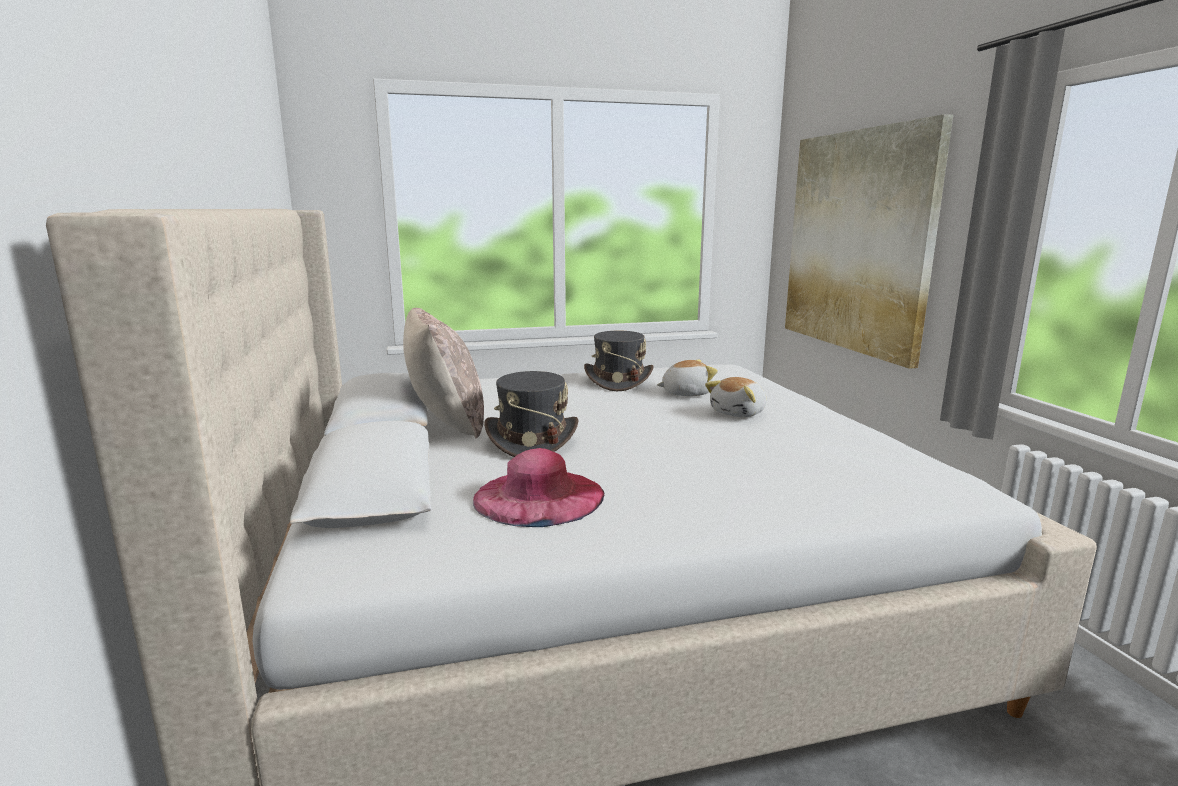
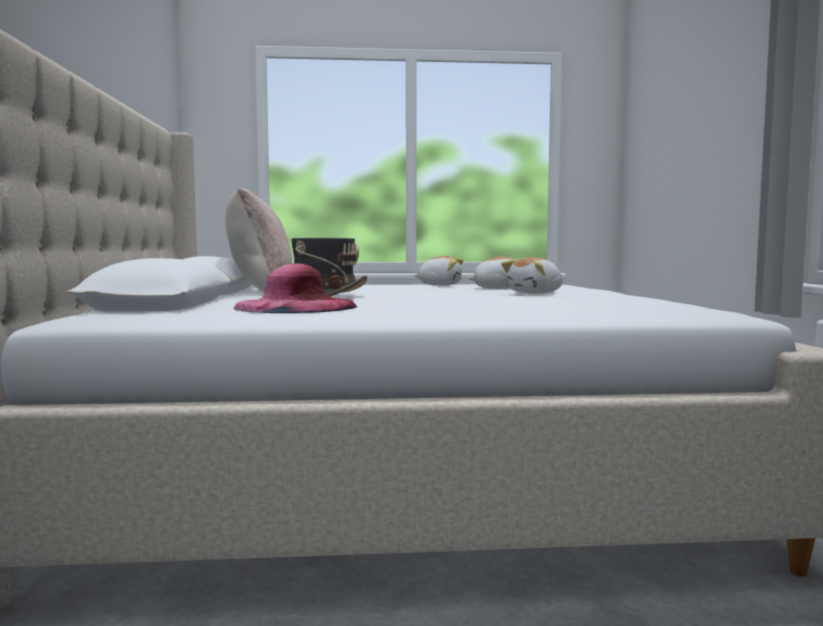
camera: 10 degrees right, 10 degrees down
(618, 381) = (440, 285): grey hat -> plush toy
(857, 241) = (685, 164): picture -> none

